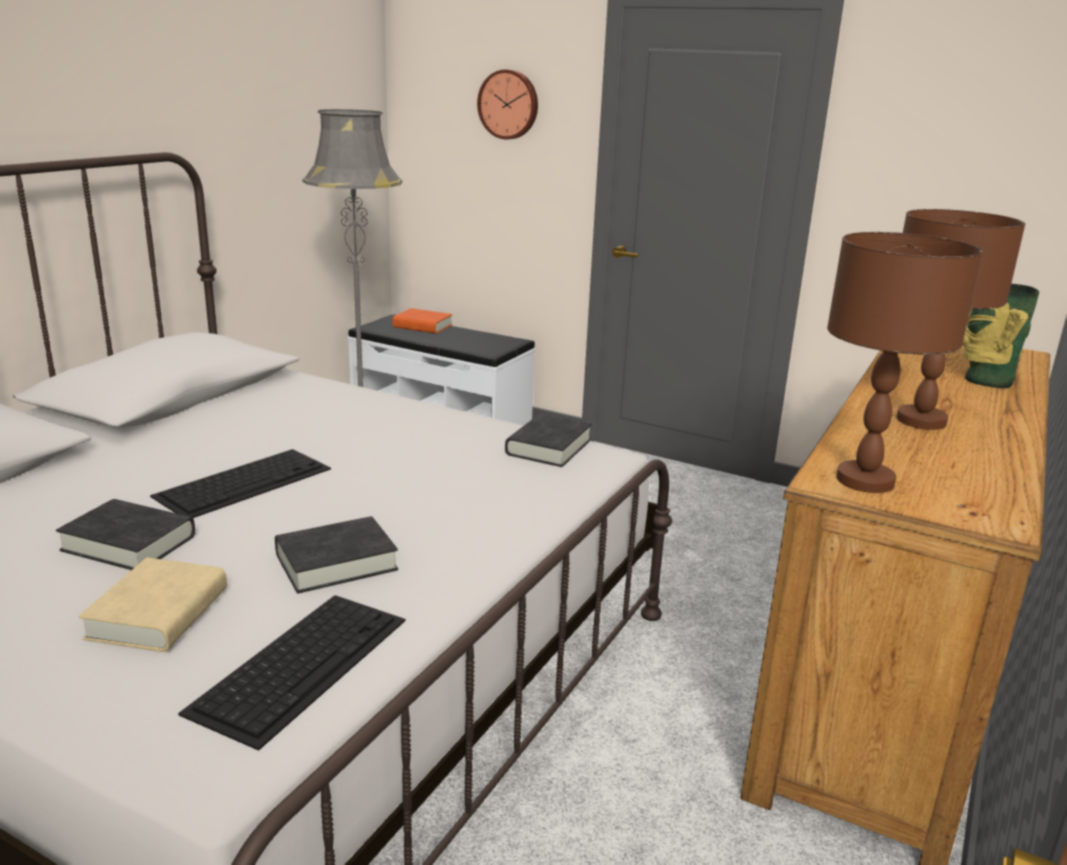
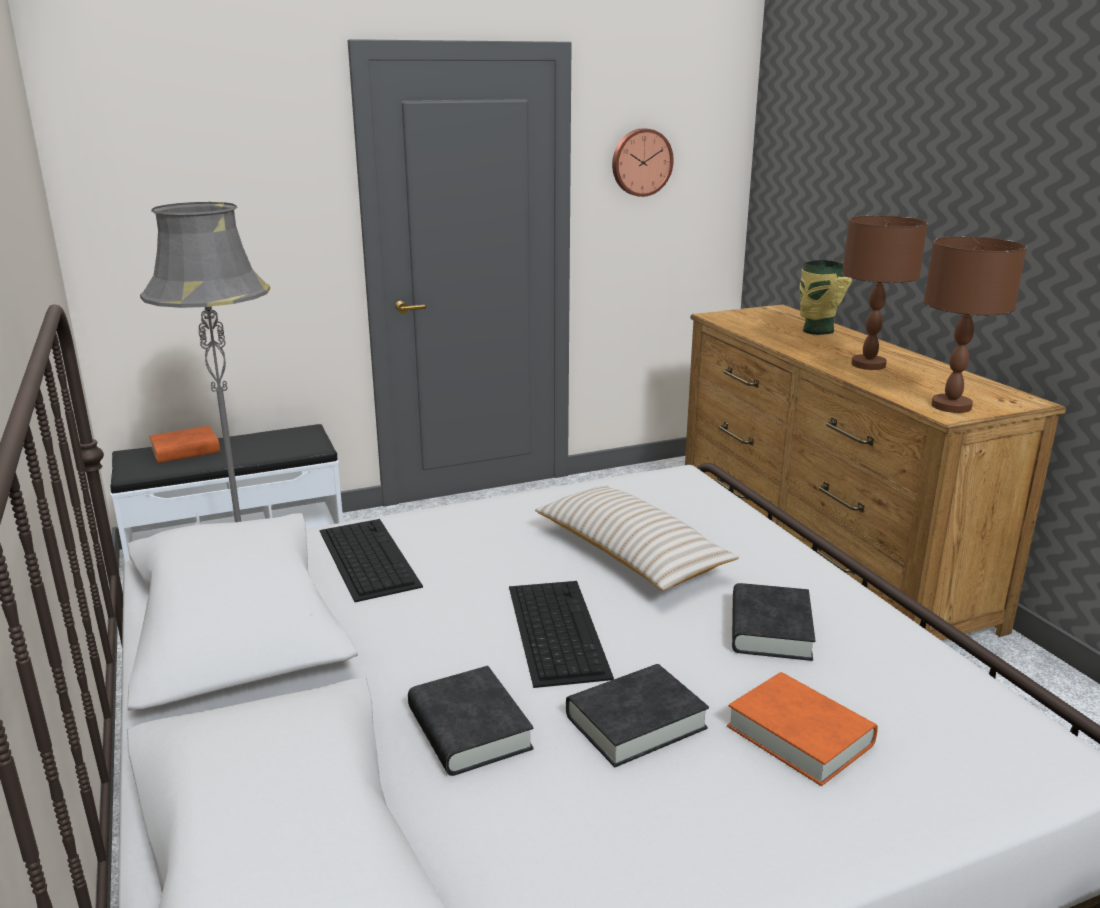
camera: 50 degrees left, 0 degrees up
(158, 614) = (799, 735): beige book -> orange book
(302, 662) = (927, 687): keyboard -> keyboard (367, 557)
(408, 475) = (630, 554): none -> beige pillow
(509, 104) = (241, 172): wall clock -> wall clock (641, 162)
(548, 447) = (641, 487): black book -> black book (469, 729)

